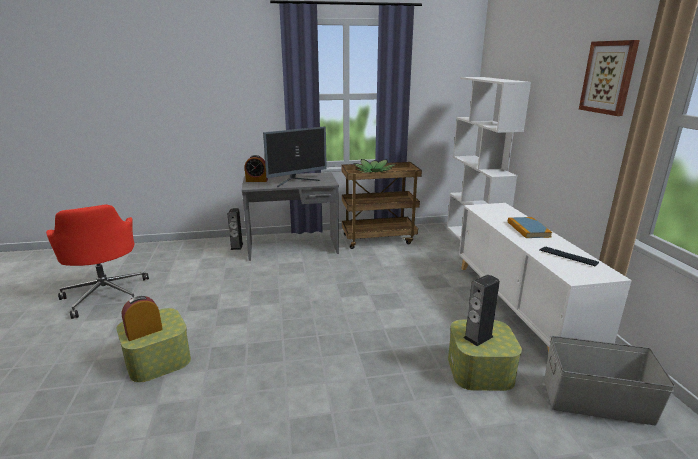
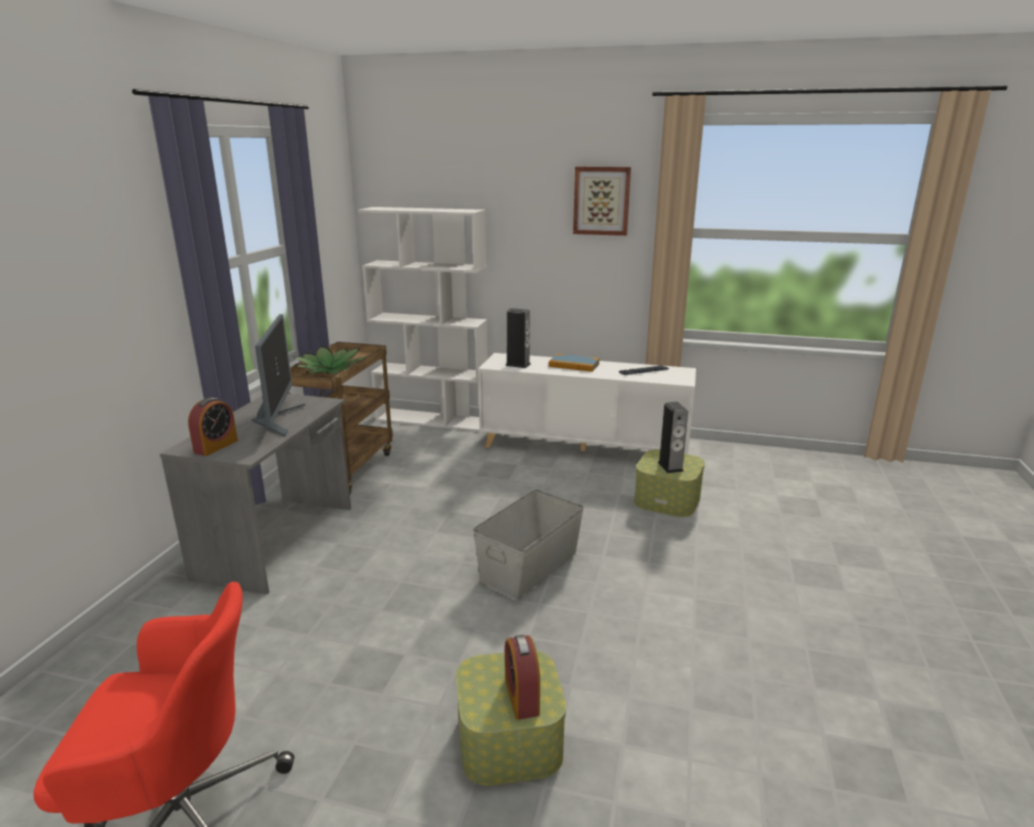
camera: 65 degrees left, 0 degrees up
(237, 246) = (186, 599): speaker -> speaker (518, 364)
(597, 401) = (727, 469): grey storage box -> grey storage box (530, 566)

